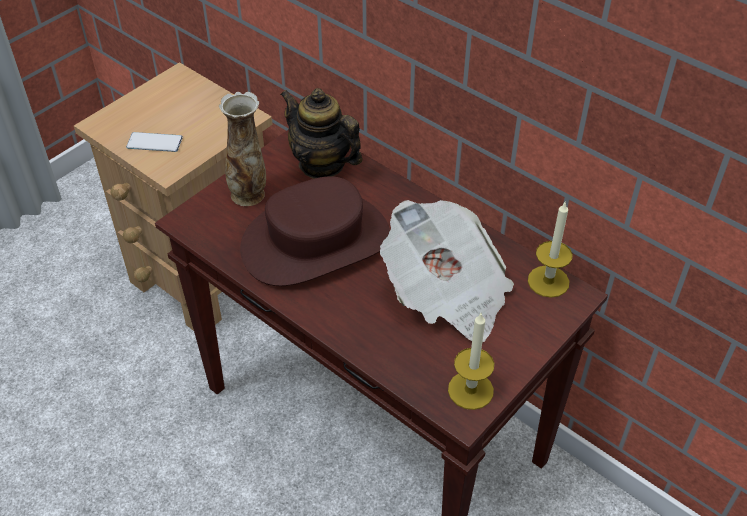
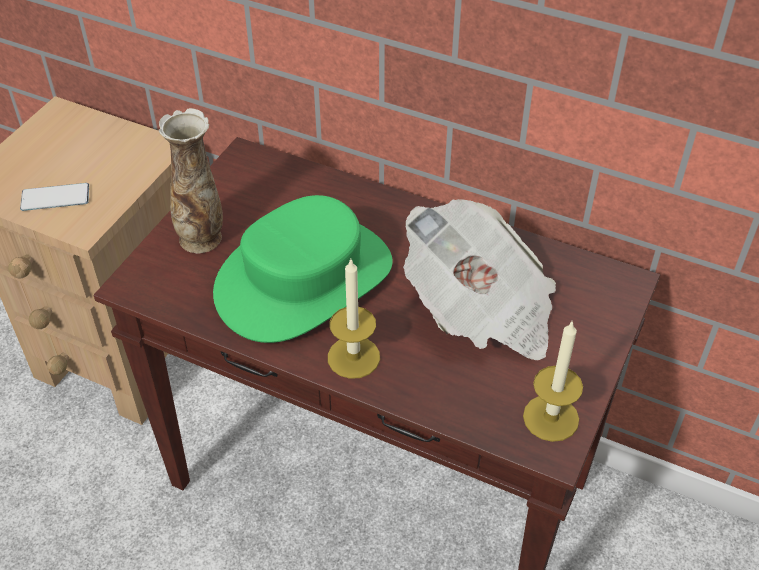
camera: 15 degrees left, 0 degrees up
(316, 241) = (304, 279): brown hat -> green hat
(322, 164) = (278, 186): teapot -> none
(548, 281) = (590, 272): candle -> candle (353, 357)

